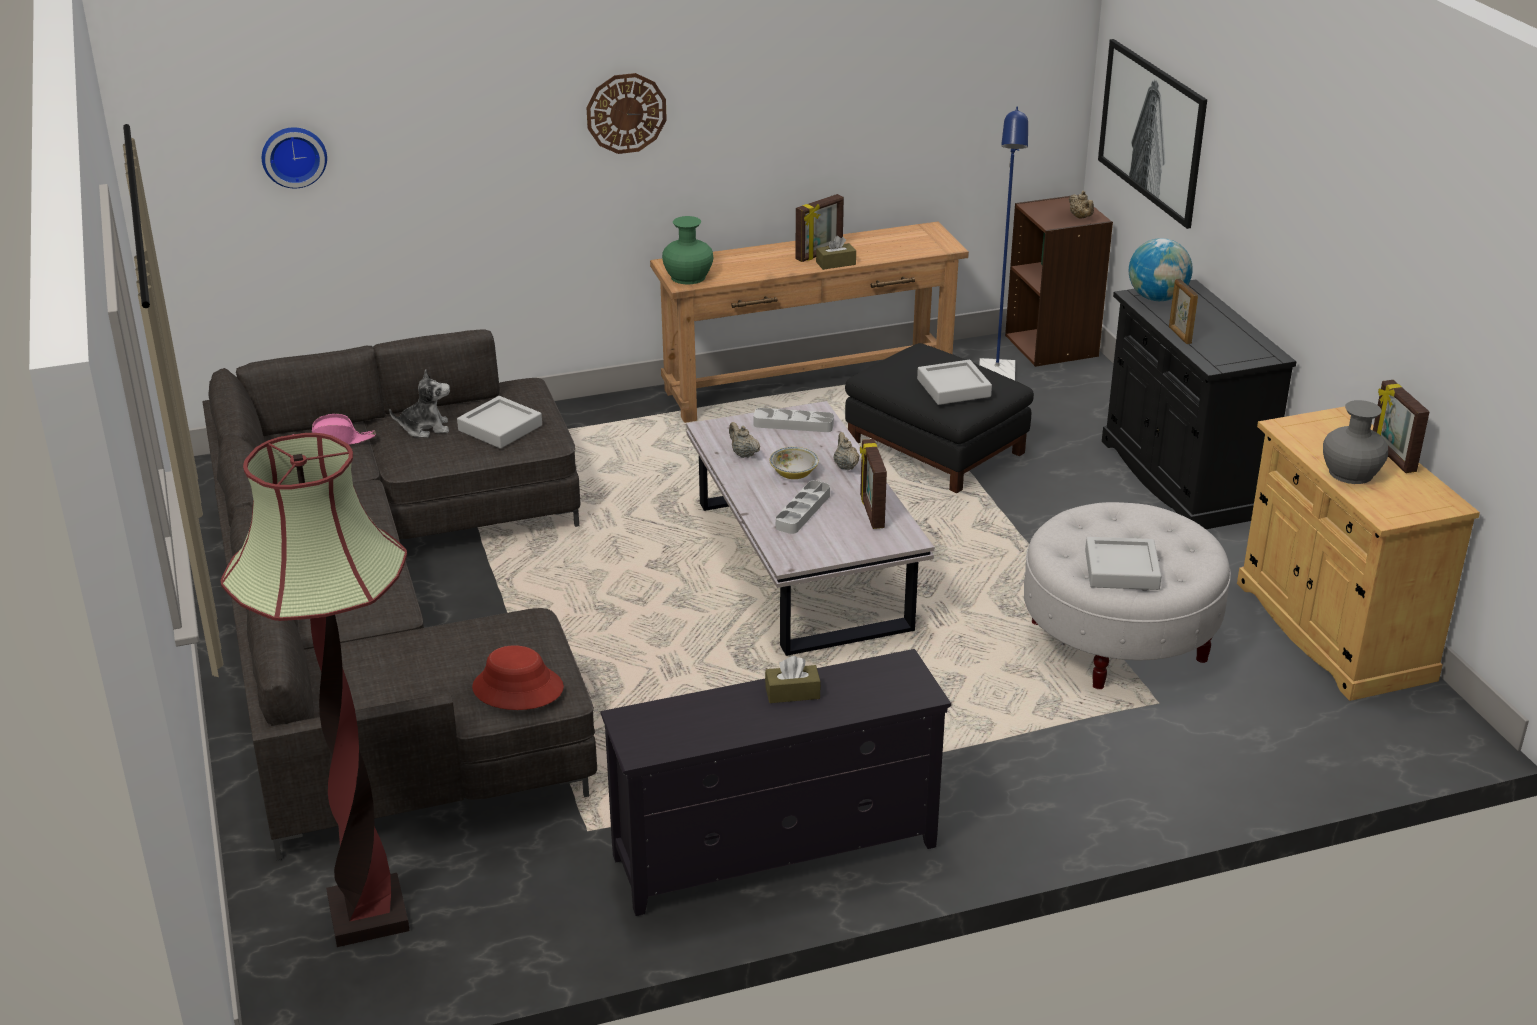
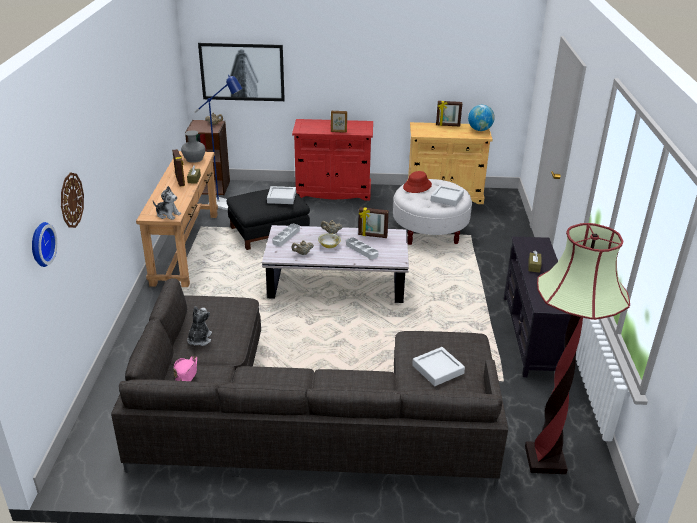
camera: 70 degrees left, 0 degrees up
(500, 428) = (221, 314): grey tray -> grey tray (438, 369)
(517, 688) = (468, 349): red hat -> red hat (417, 186)
(626, 113) = (114, 145): wall clock -> wall clock (71, 200)
(688, 277) = (168, 214): green vase -> plush toy
(1157, 298) = (305, 128): globe -> globe (479, 130)
(1181, 478) = (333, 191): black cabinet -> red cabinet
(1351, 473) = (454, 133): grey vase -> grey vase (194, 159)

